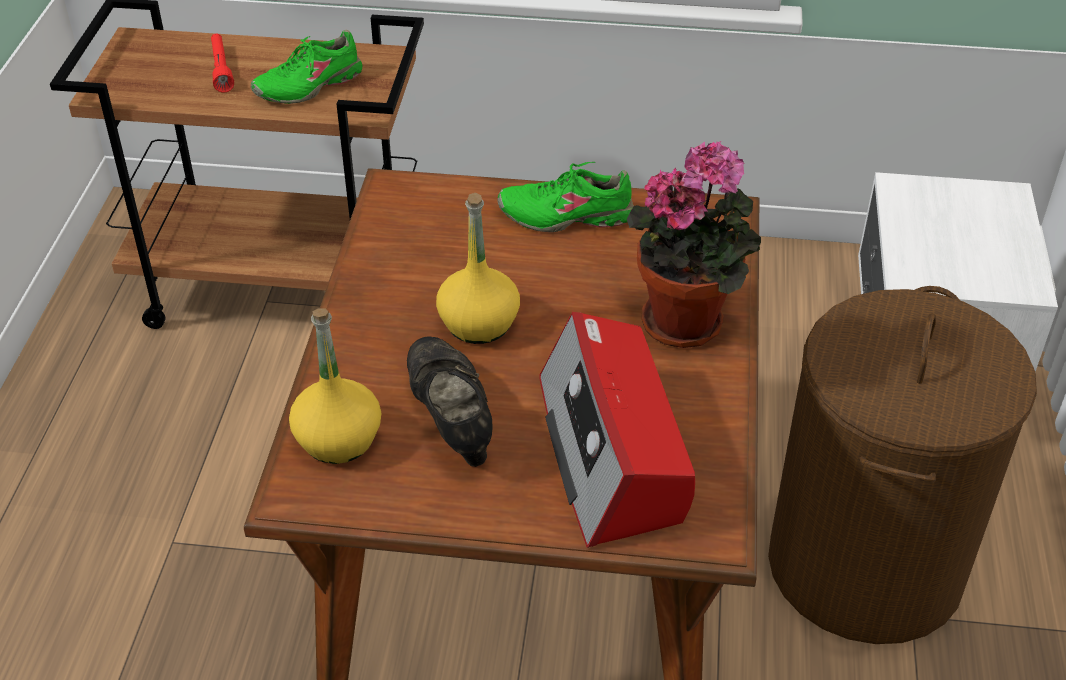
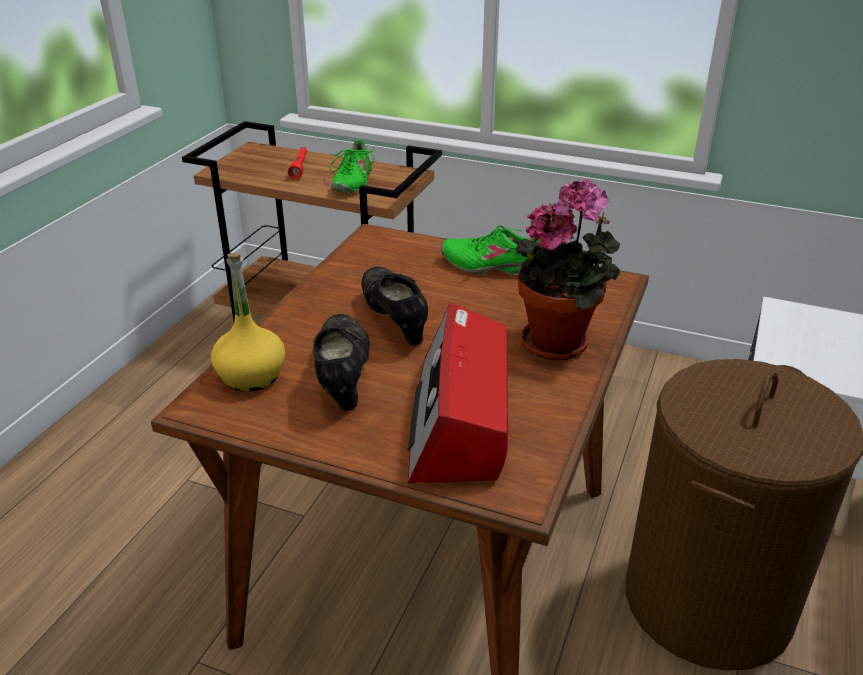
camera: 15 degrees right, 10 degrees down
(309, 85) = (352, 182): green shoe -> green shoe turned 60 degrees counterclockwise
(479, 323) = (395, 321): yellow bottle -> black shoe

